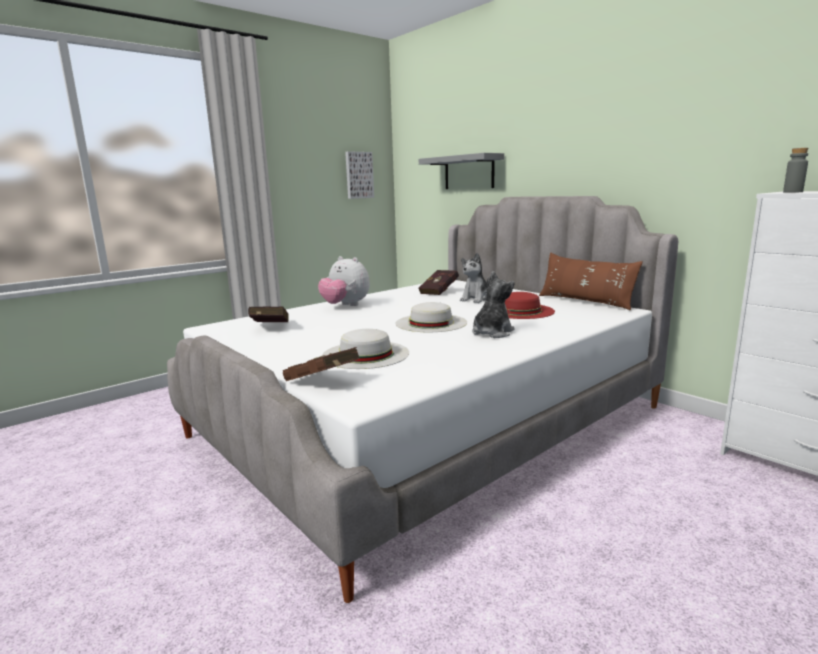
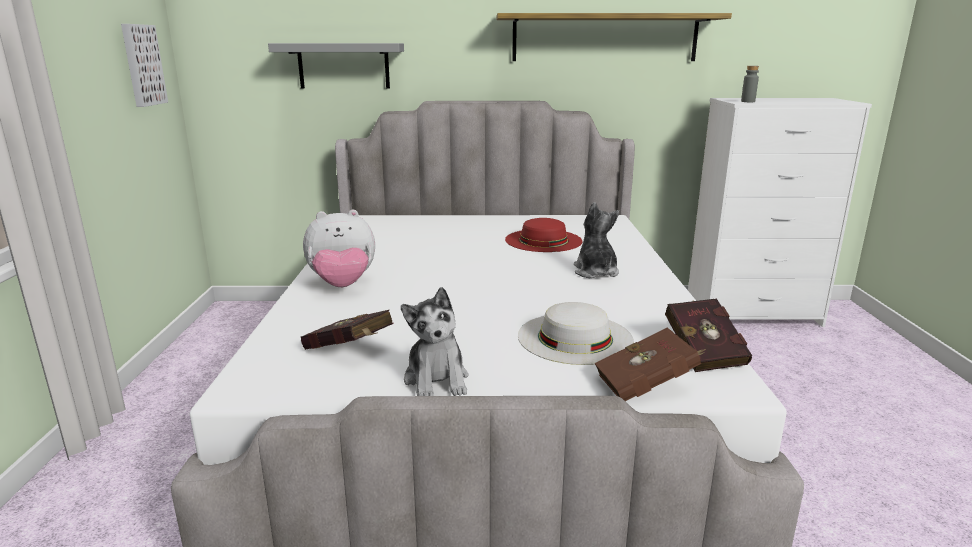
camera: 50 degrees left, 5 degrees up
(431, 323) = (512, 278): white hat -> none
(440, 292) = (397, 236): red book -> red book (703, 352)
(477, 299) = (464, 236): plush toy -> plush toy (437, 380)
(585, 301) = (561, 216): brown pillow -> none
(662, 134) = (604, 38): none -> shelf

